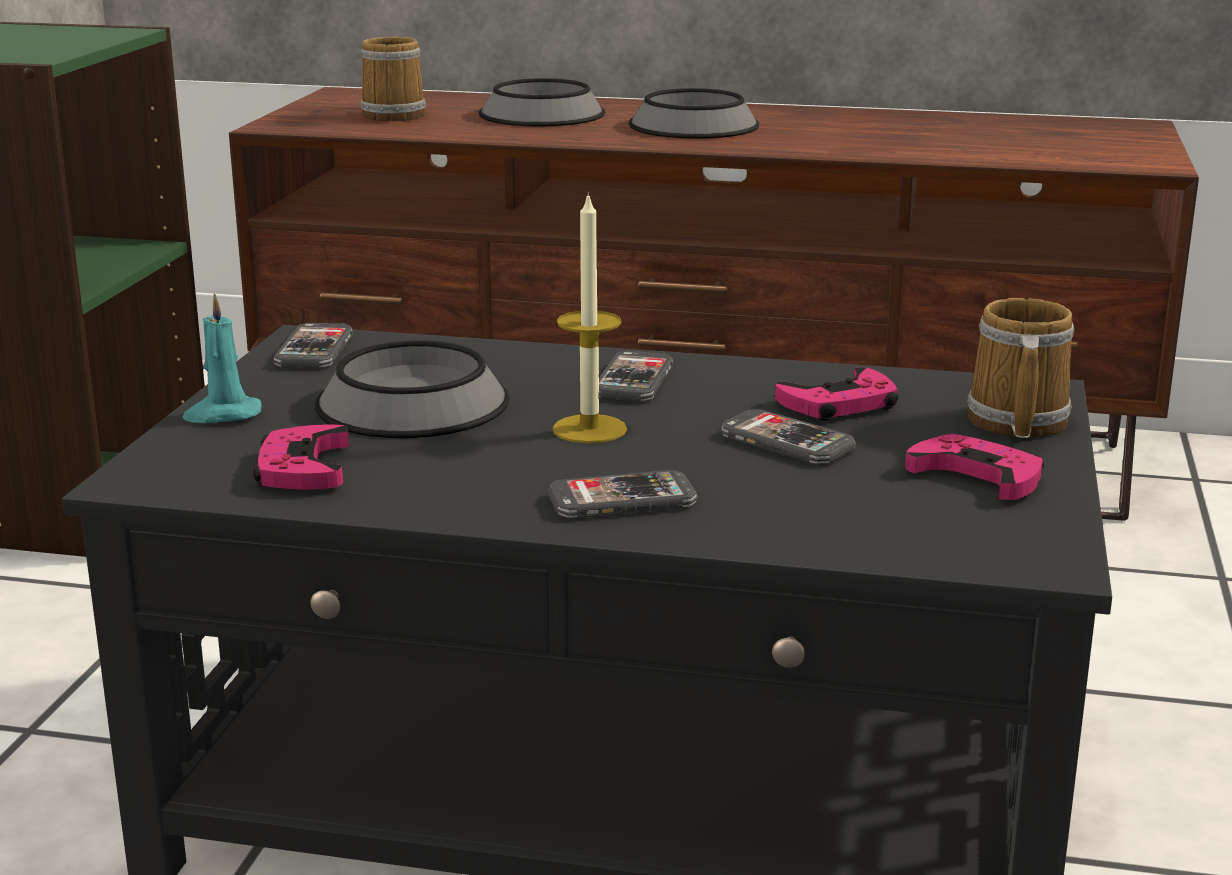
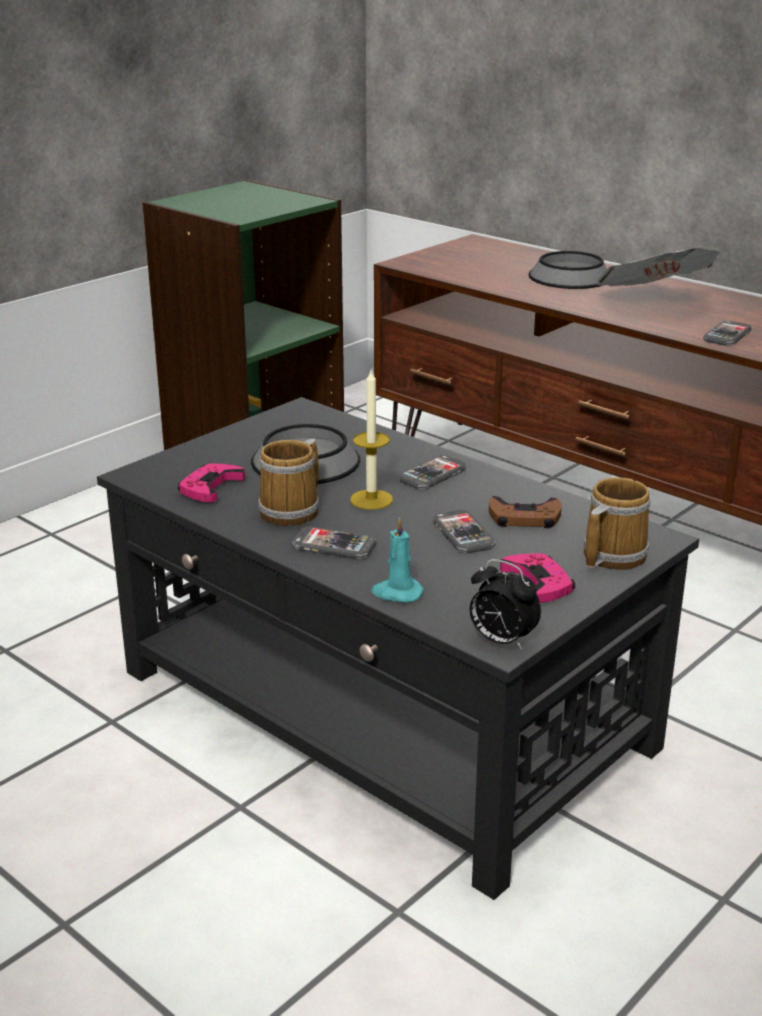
camera: 30 degrees right, 5 degrees up
(222, 414) = (210, 447): turquoise candle -> turquoise candle (396, 593)
(314, 350) = (296, 417): phone -> phone (727, 335)
(396, 114) = (483, 263): mug -> mug (293, 510)
(693, 125) = (652, 301): bowl -> newspaper
(839, 405) = (524, 518): pink game controller -> brown game controller
(1042, 558) = (501, 641): none -> alarm clock

